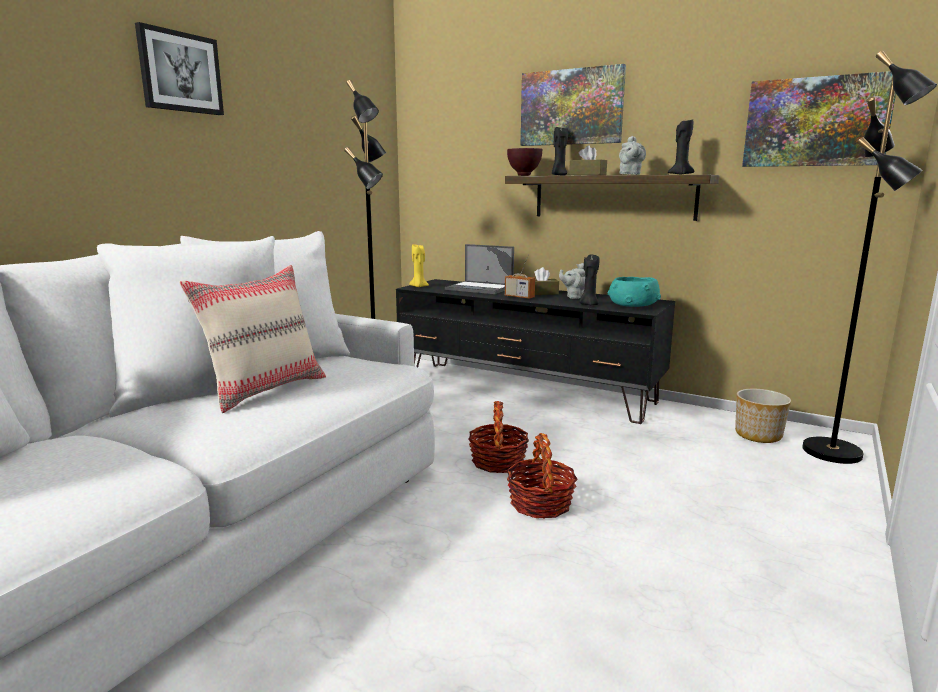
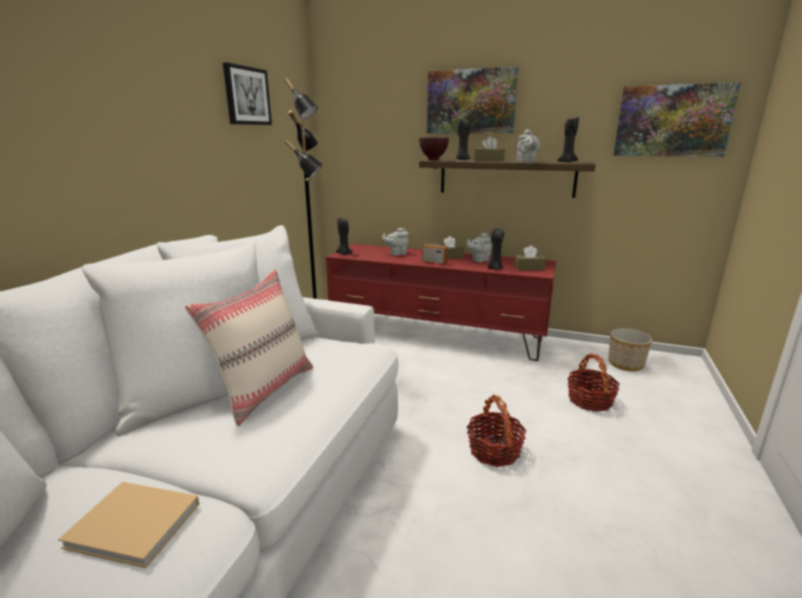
camera: 10 degrees left, 5 degrees up
(91, 468) = (137, 525): none -> beige book
(180, 72) = (130, 73): picture -> picture (247, 96)
(418, 286) = (344, 254): yellow candle -> black candle
(480, 288) = (396, 253): laptop -> grey teapot
(498, 462) = (443, 410): basket -> basket (589, 400)
(526, 390) = (437, 334): black tv stand -> red tv stand
(633, 305) = (529, 268): turquoise bowl -> brown tissue box
(834, 452) = (683, 375): black floor lamp -> none

